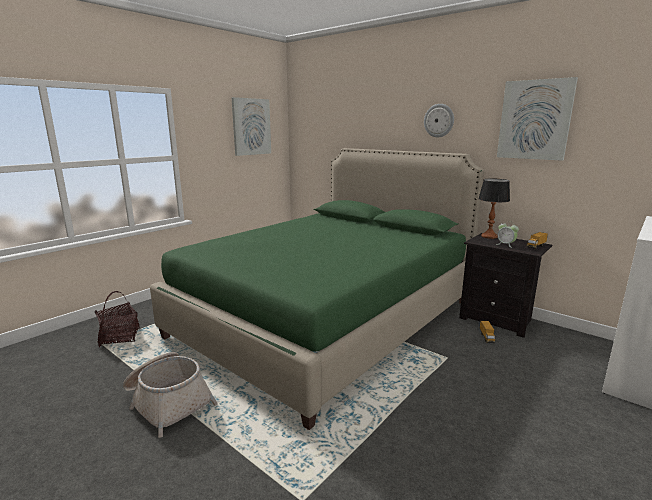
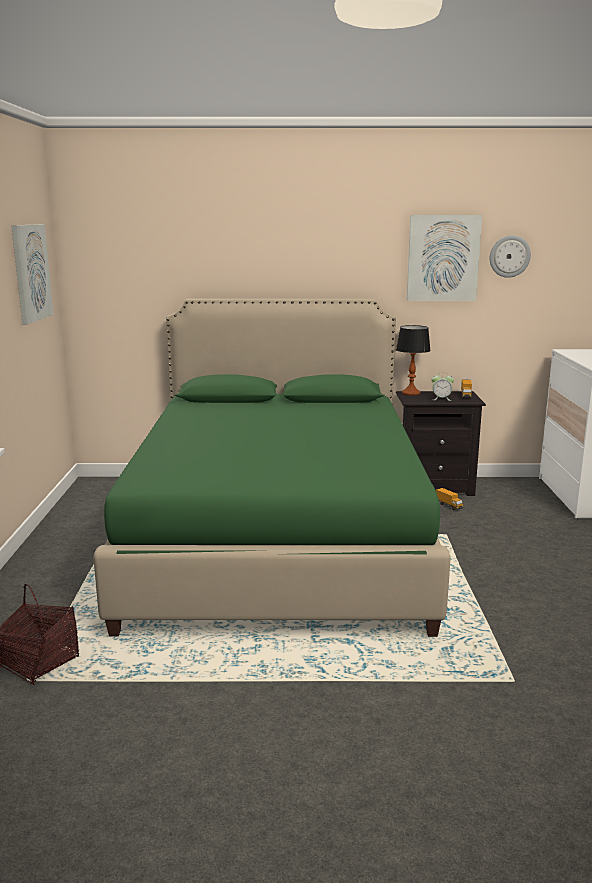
camera: 40 degrees left, 0 degrees up
(168, 402) = (262, 685): basket -> none
(439, 120) = (330, 258): wall clock -> wall clock (509, 256)

